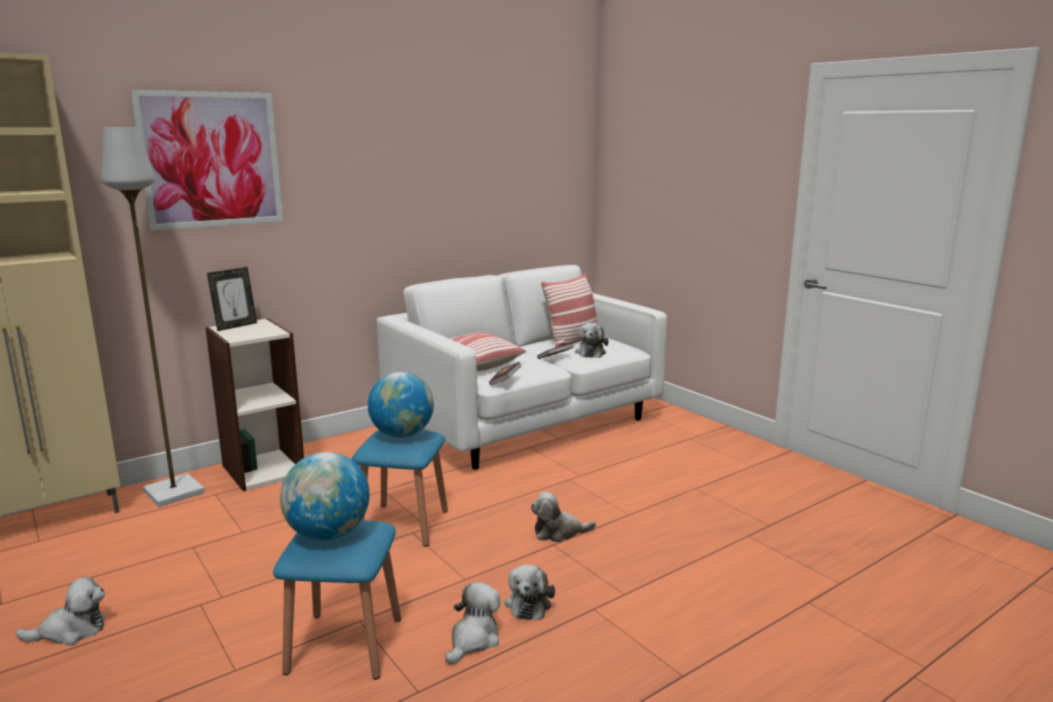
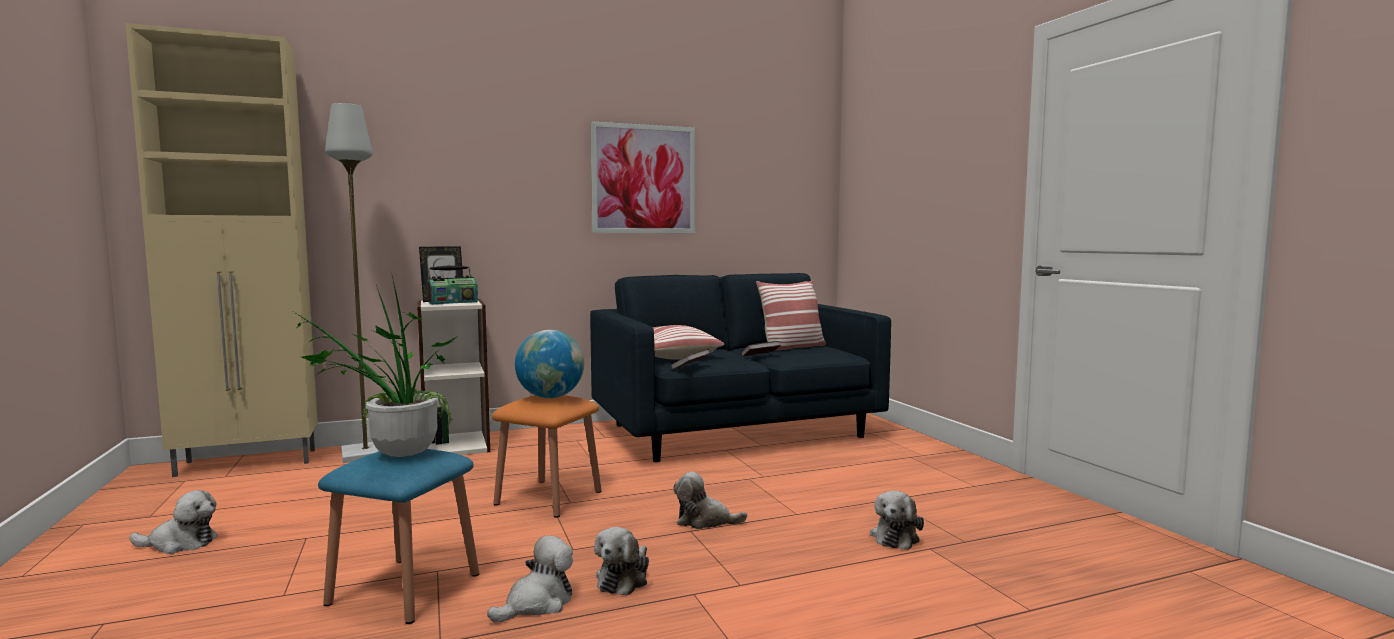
camera: 15 degrees right, 10 degrees down
(211, 160) = (437, 147): picture -> picture (643, 179)
(252, 330) = (453, 302): none -> radio
(328, 534) = (391, 454): globe -> potted plant
(403, 524) = (548, 497): blue stool -> orange stool
(525, 423) = (735, 431): white sofa -> blue sofa
(591, 352) = (803, 355): plush toy -> plush toy (895, 536)

